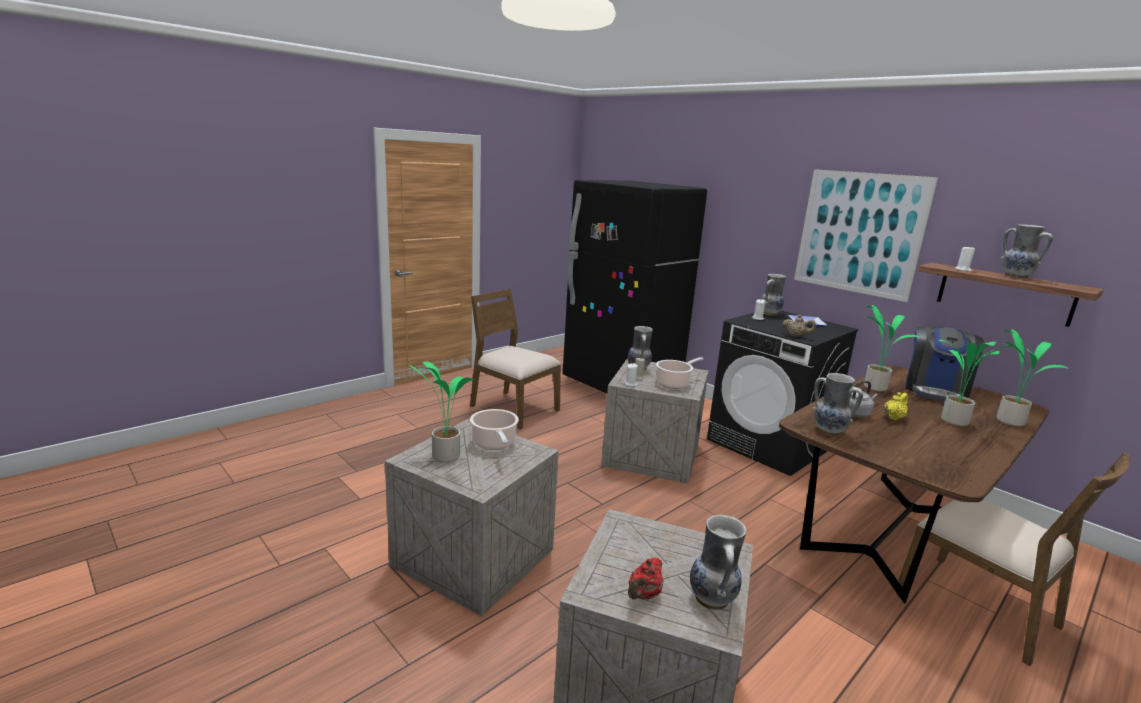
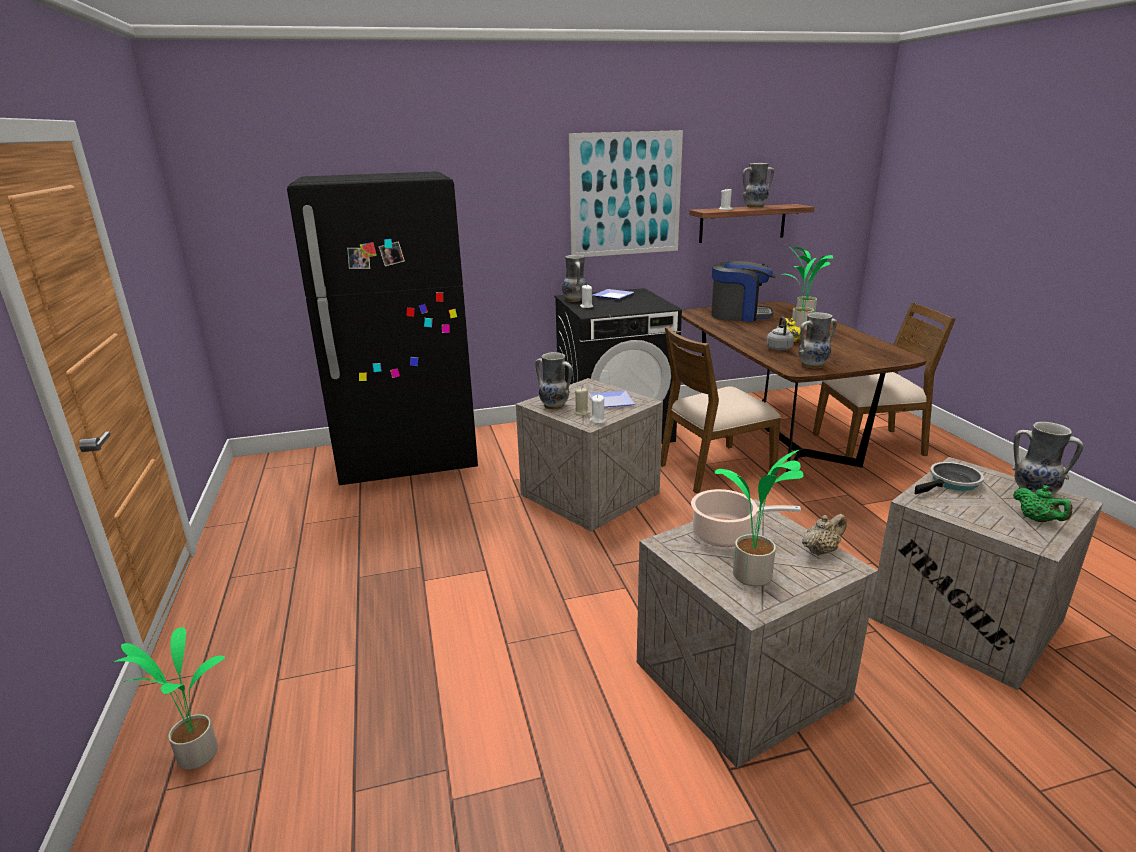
camera: 60 degrees left, 5 degrees up
(513, 408) = (386, 555): brown chair -> brown chair (714, 469)
(644, 595) = (1037, 520): red teapot -> green teapot
(674, 383) = (612, 401): cooking pot -> plate
(681, 543) = (951, 483): none -> frying pan
(796, 336) = (653, 308): beige teapot -> beige teapot (821, 550)
(874, 387) = (724, 328): potted plant -> potted plant (196, 754)
(935, 390) = (739, 315): coffee machine -> coffee machine turned 45 degrees counterclockwise

